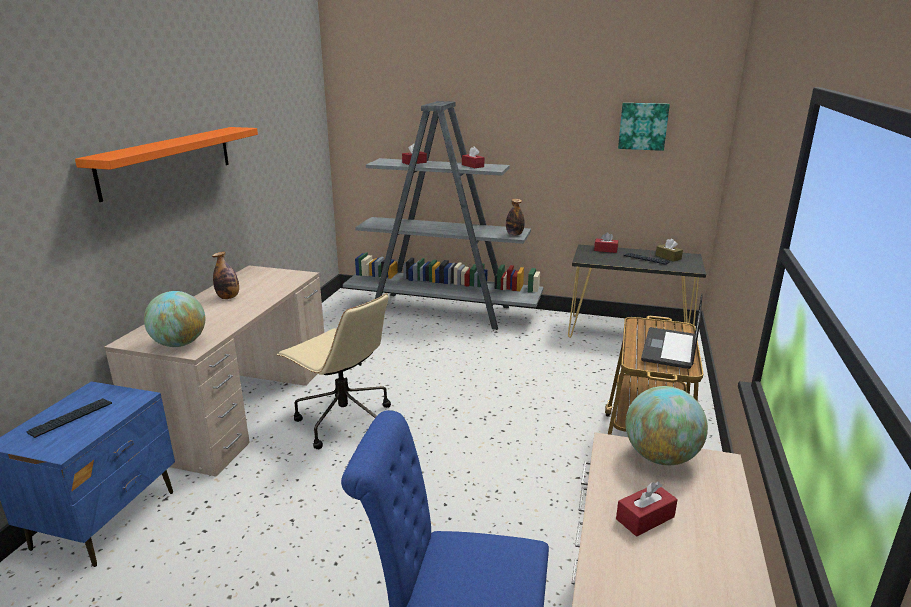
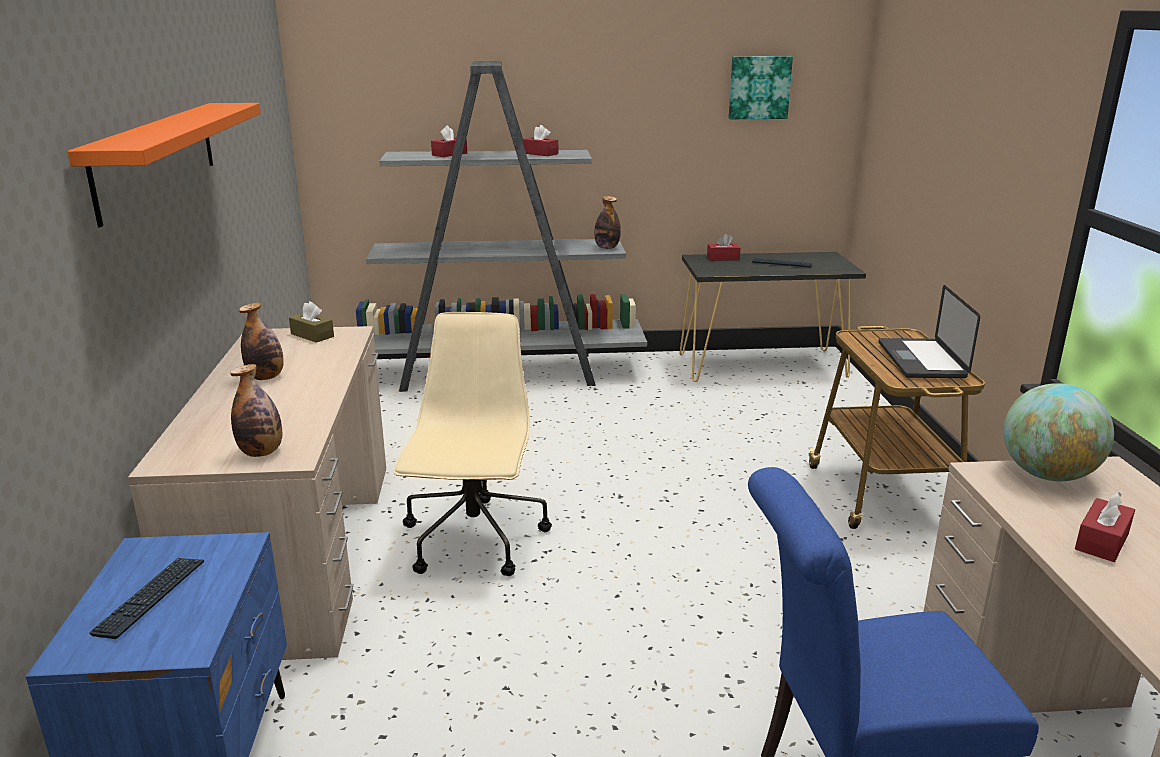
camera: 20 degrees left, 0 degrees up
(179, 344) = (261, 452): globe -> bottle
(343, 421) = (474, 541): beige office chair -> beige office chair turned 105 degrees counterclockwise
(668, 257) = (805, 259): brown tissue box -> brown tissue box (312, 335)

